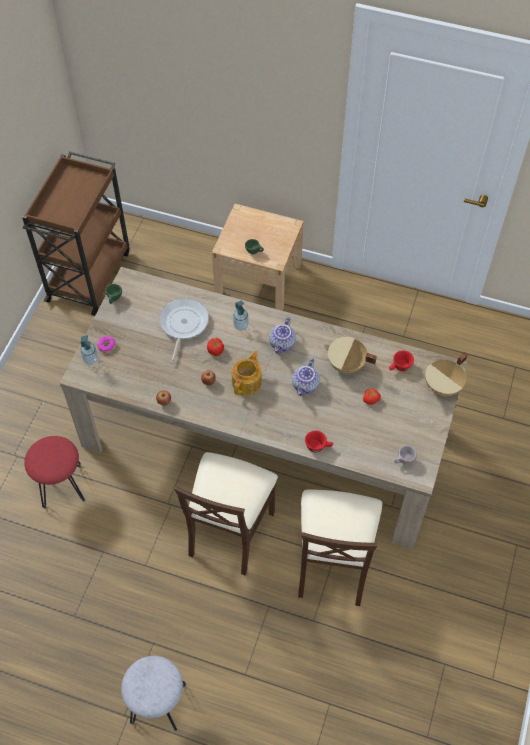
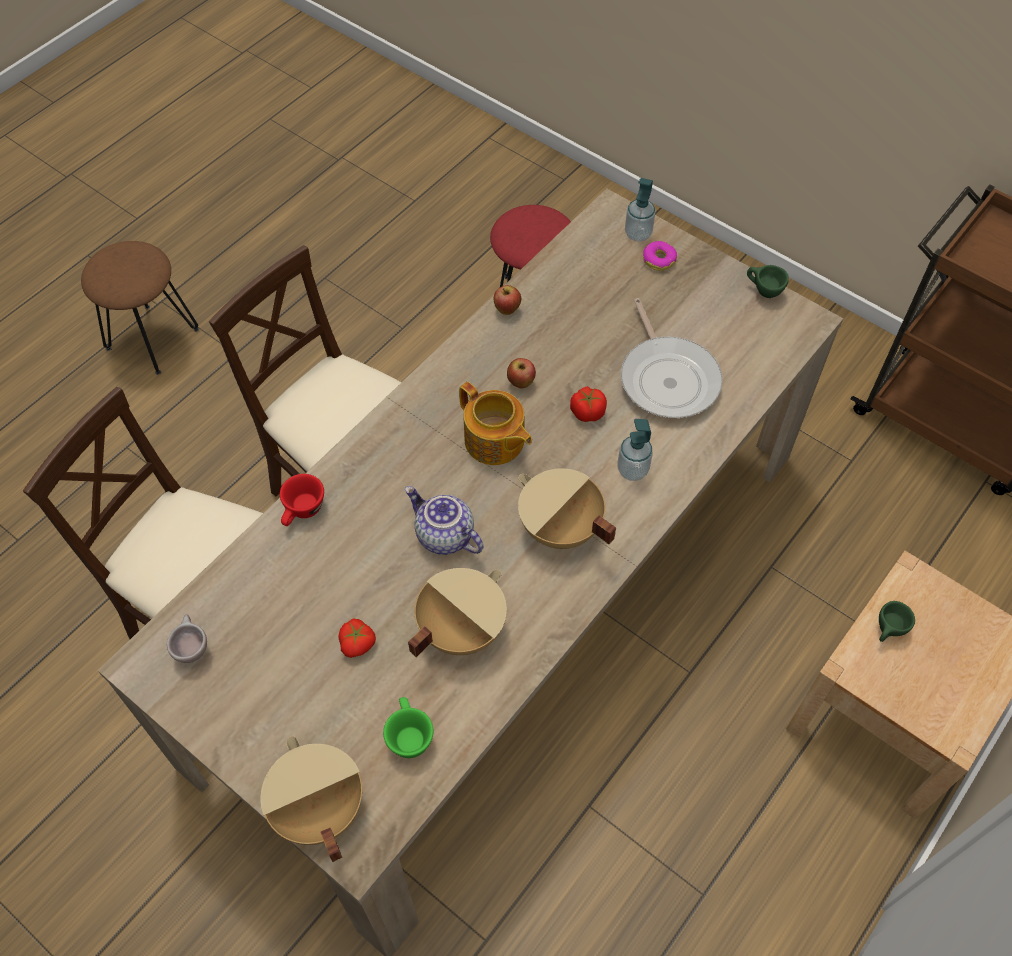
camera: 110 degrees right, 0 degrees up
(159, 703) = (152, 339): grey stool -> brown stool
(183, 325) = (668, 378): frying pan -> frying pan turned 45 degrees clockwise
(283, 344) = (559, 529): teapot -> beige cooking pot
(399, 367) = (408, 735): red cup -> green cup

